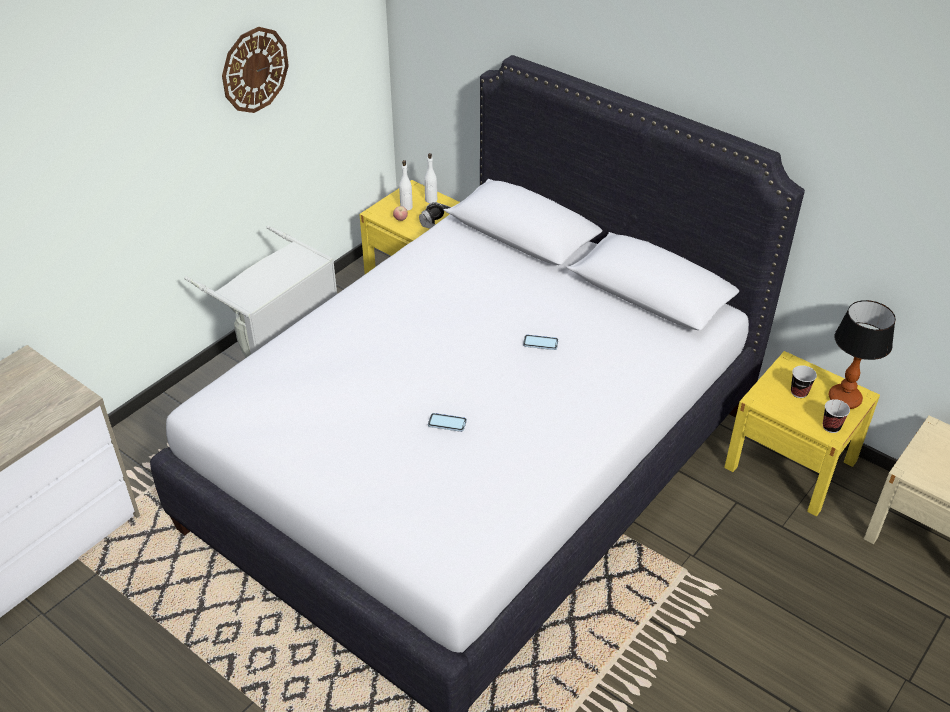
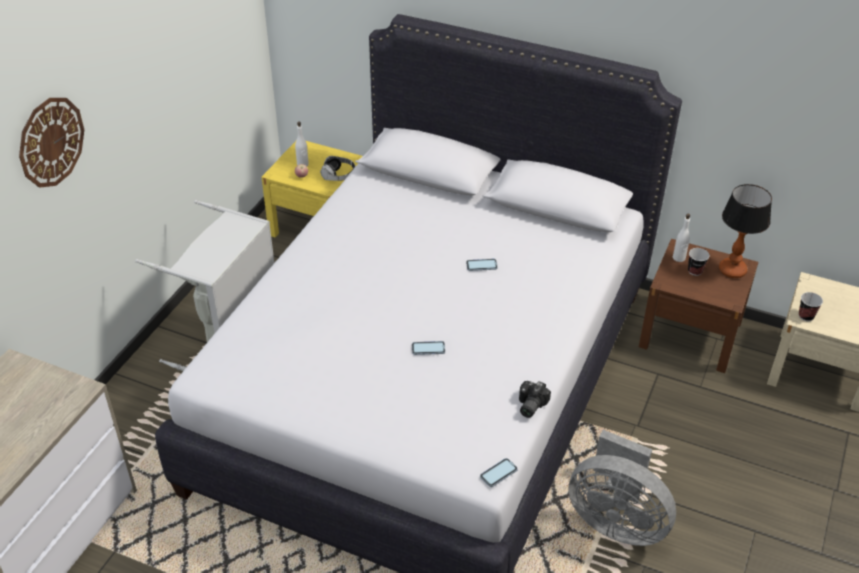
camera: 15 degrees left, 0 degrees up
(254, 70) = (168, 57): wall clock -> wall clock (51, 142)
(431, 200) = (323, 154): white bottle -> white bottle (679, 258)
(470, 575) = (498, 473): none -> phone
(534, 507) = (529, 405): none -> camera
(631, 658) = (616, 521): none -> grey fan
(790, 464) = (690, 334): yellow nightstand -> brown nightstand
(831, 427) = (729, 295): cup -> cup (806, 316)

